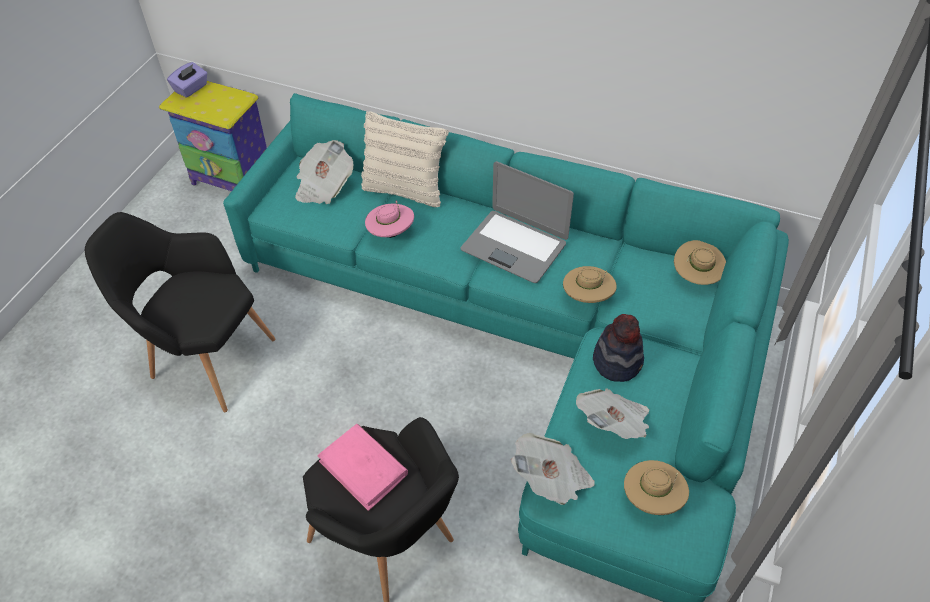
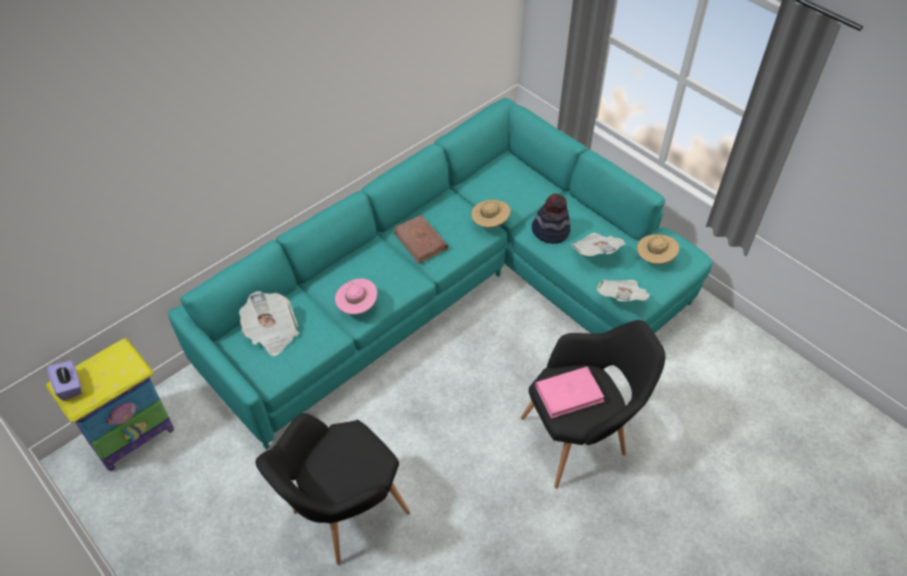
camera: 65 degrees left, 0 degrees up
(405, 191) = (317, 282): beige pillow -> none
(514, 246) = (420, 241): laptop -> brown book
(696, 276) = (506, 166): beige hat -> none

